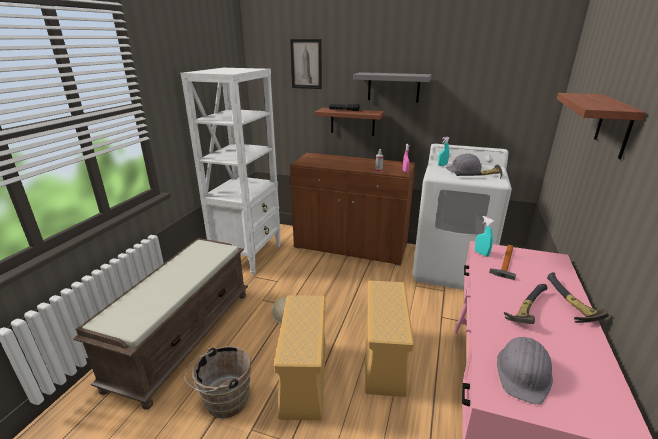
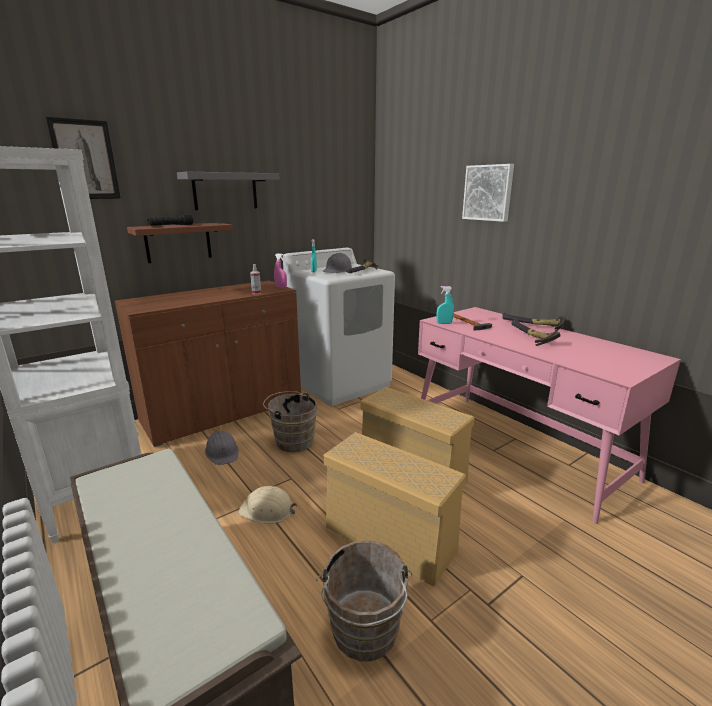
camera: 55 degrees left, 5 degrees down
(354, 287) = (292, 440): none -> brown bucket
(523, 373) = (600, 362): grey hard hat -> grey hard hat (222, 452)
(614, 125) = (488, 193): shelf -> picture

